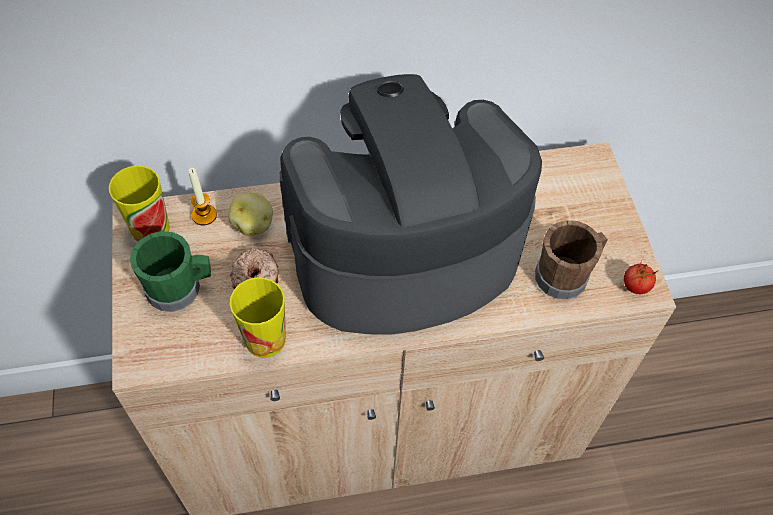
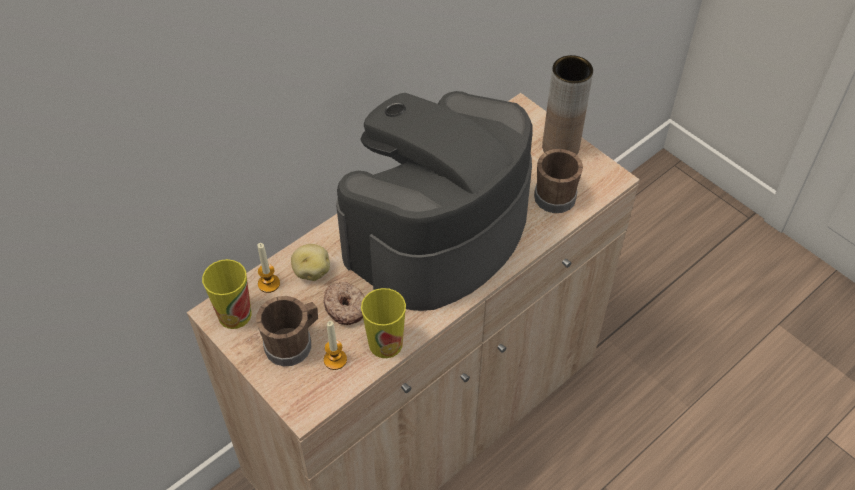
camera: 30 degrees left, 5 degrees down
(180, 288) = (293, 343): green mug -> brown mug
(205, 328) = (335, 360): none -> candle
(609, 224) = (560, 147): none -> brown vase
(635, 286) = (606, 179): tomato -> none

